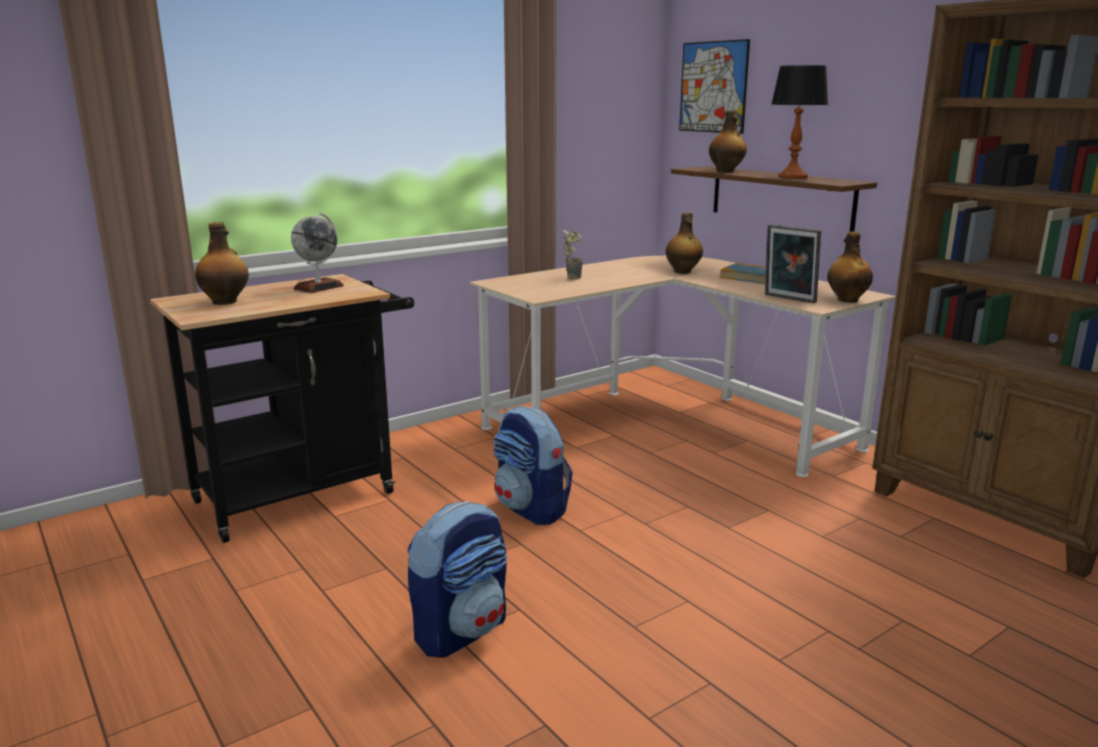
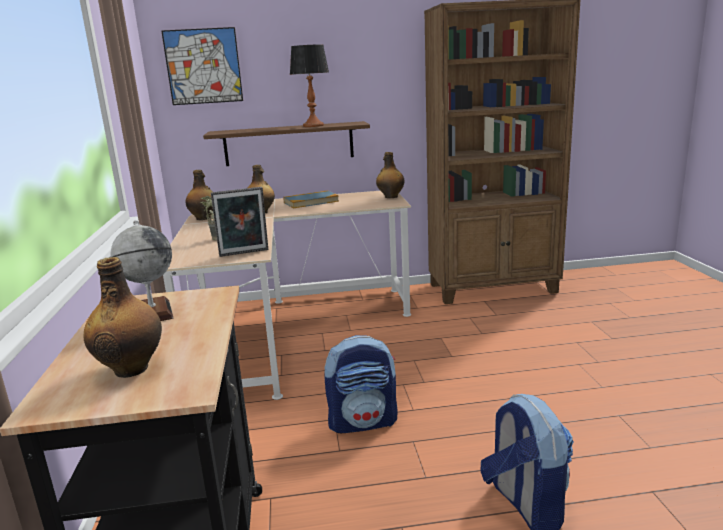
camera: 60 degrees left, 0 degrees up
(726, 171) = (251, 130): bottle -> bottle (204, 218)
(788, 299) = (370, 205): picture frame -> picture frame (244, 253)

